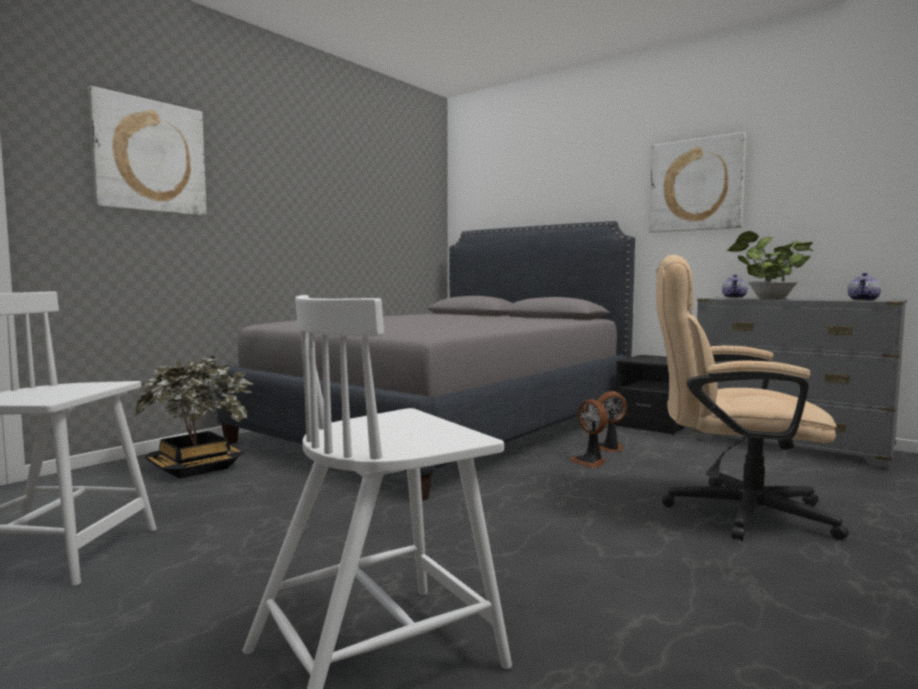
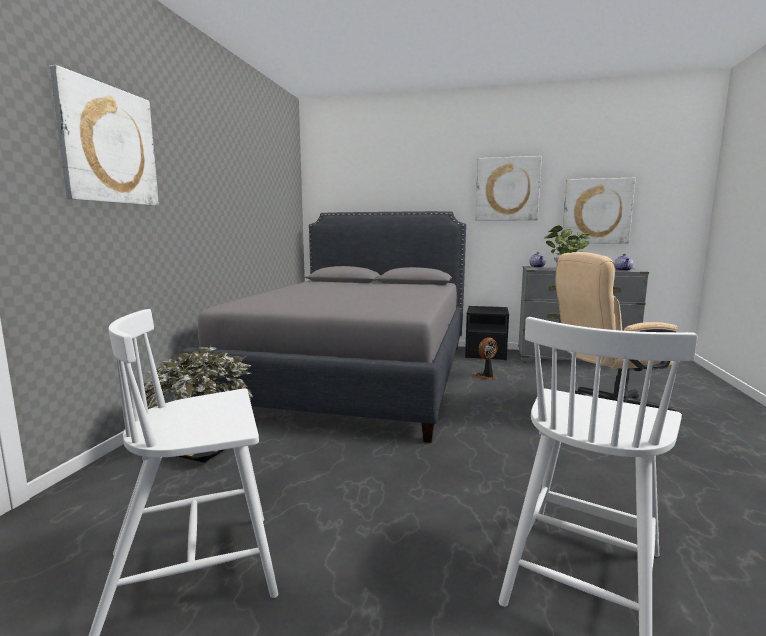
camera: 25 degrees left, 5 degrees up
(590, 462) = (489, 389): fan -> none
(839, 209) = (596, 211): none -> picture

